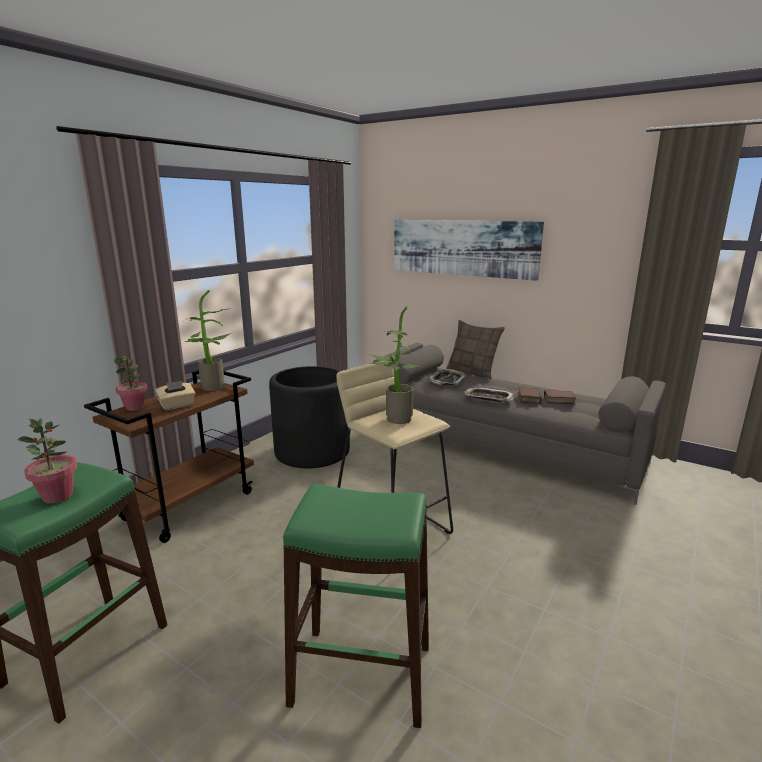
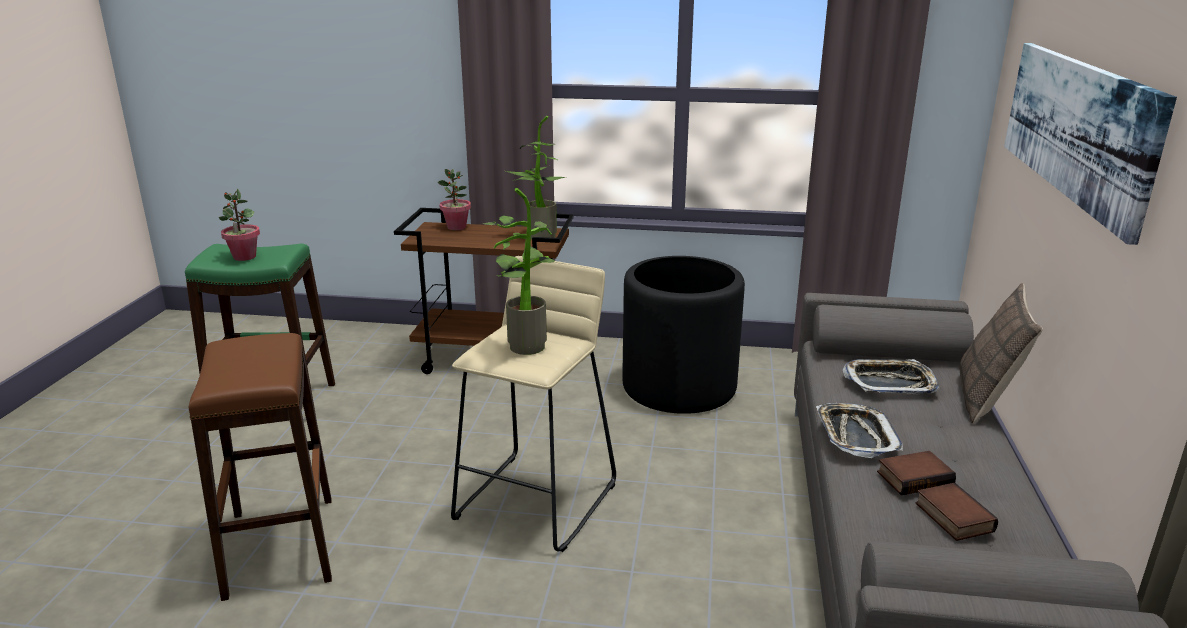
camera: 65 degrees right, 5 degrees up
(177, 405) = (475, 239): beige tissue box -> none
(361, 675) = (280, 545): green stool -> brown stool

